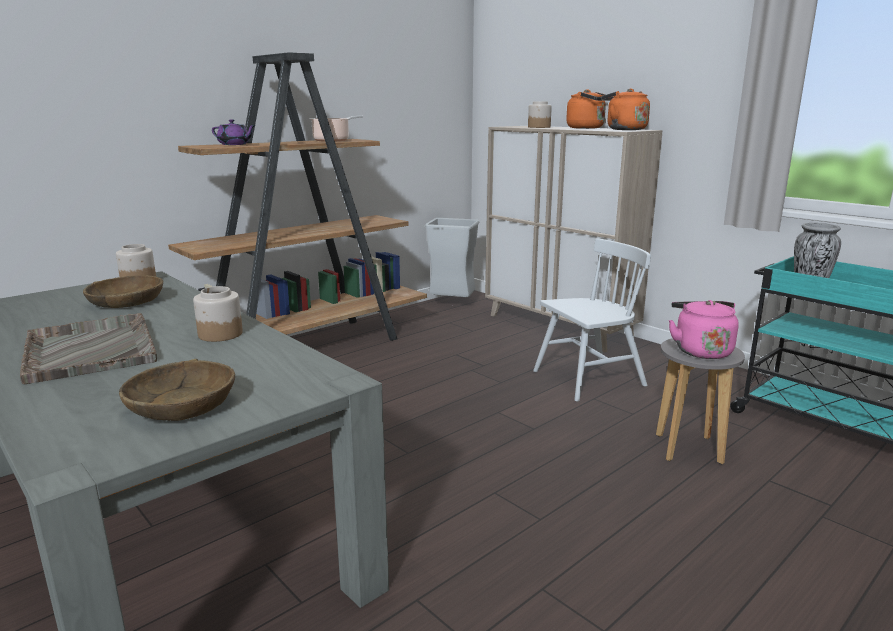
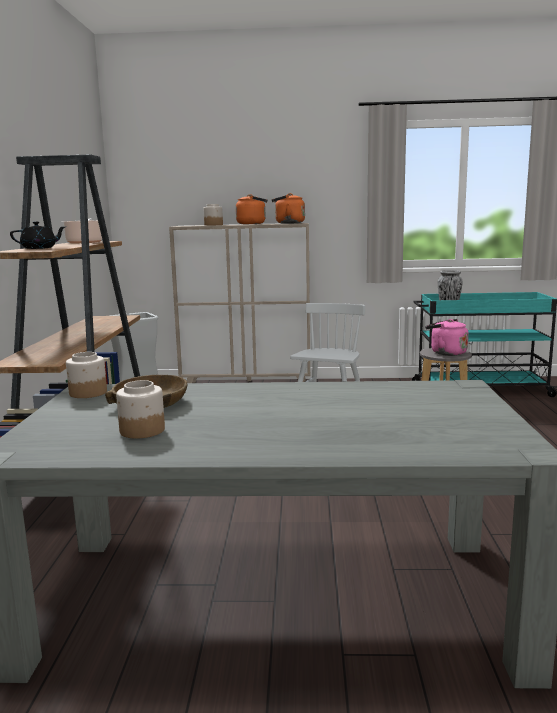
camera: 45 degrees left, 5 degrees down
(90, 349) = (271, 426): grey tray -> none
(181, 405) = (450, 418): brown bowl -> none
(220, 334) = (313, 393): jar -> jar (141, 430)
(234, 144) = (40, 248): purple teapot -> black teapot

